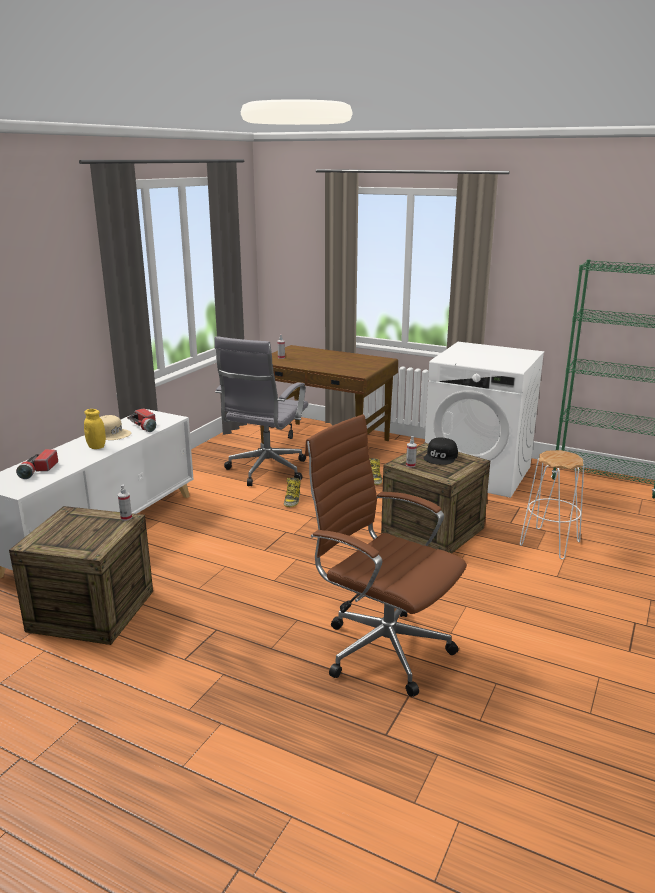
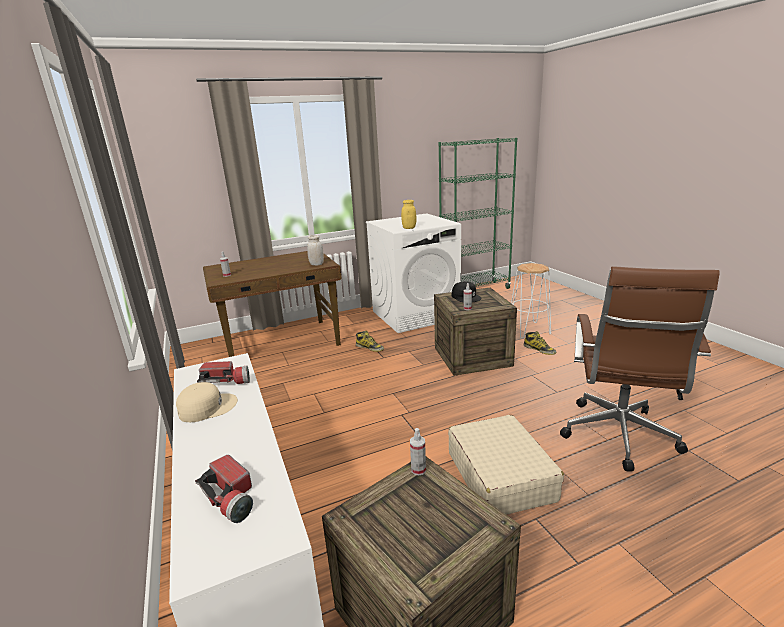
camera: 50 degrees left, 0 degrees up
(96, 447) = (229, 428): yellow jar -> yellow jar (409, 228)
(252, 600) = (500, 475): none -> beige suitcase
(265, 471) = (283, 385): grey office chair -> none
(292, 499) = (351, 391): boot -> boot (539, 349)
(352, 371) = (316, 264): none -> white jar
(381, 648) = (618, 438): brown office chair -> brown office chair turned 60 degrees counterclockwise

